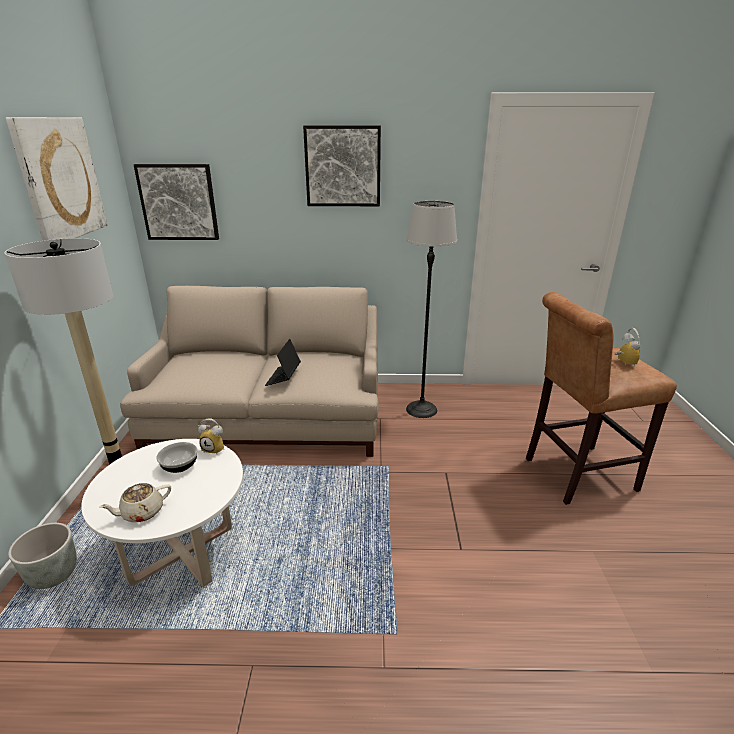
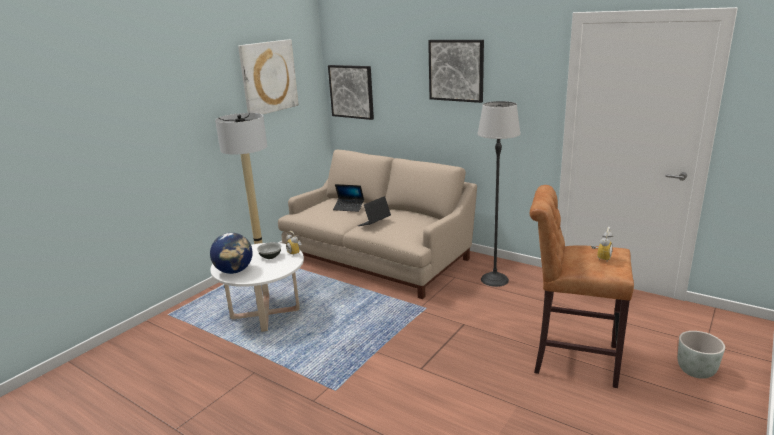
camera: 35 degrees right, 5 degrees down
(54, 575) = (205, 302): grey planter -> grey planter (695, 371)
(141, 512) = (234, 271): beige teapot -> globe
(225, 363) = (348, 207): none -> laptop

